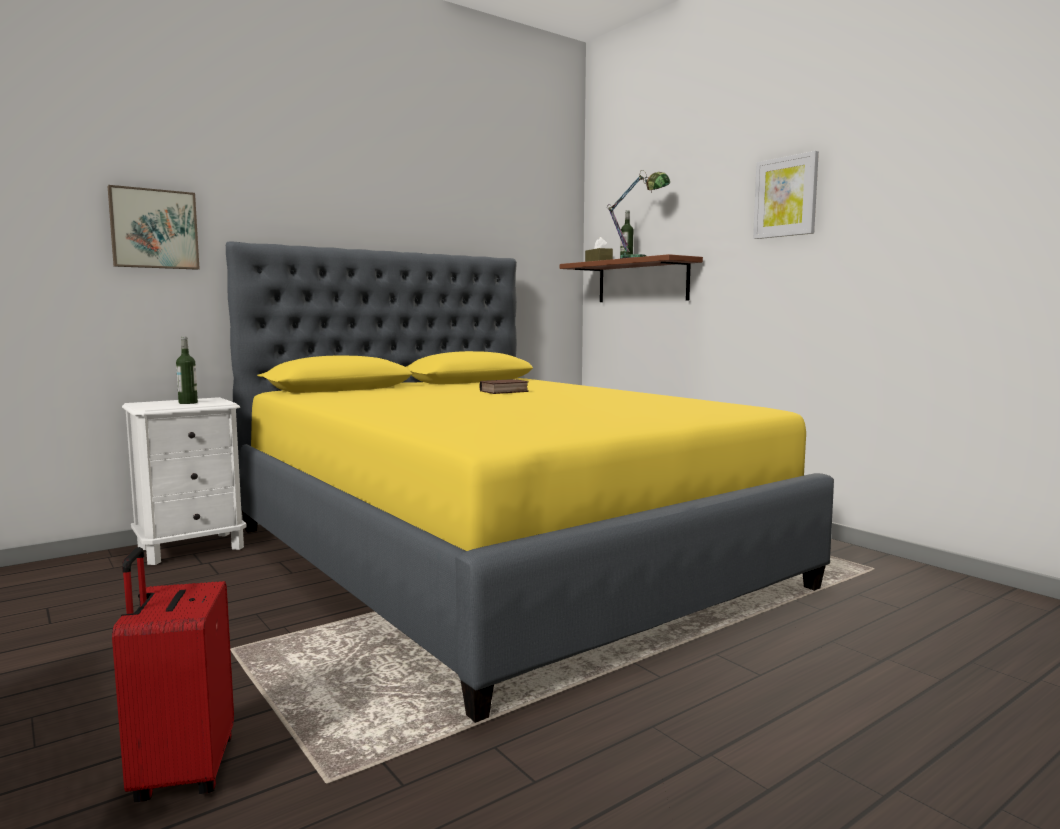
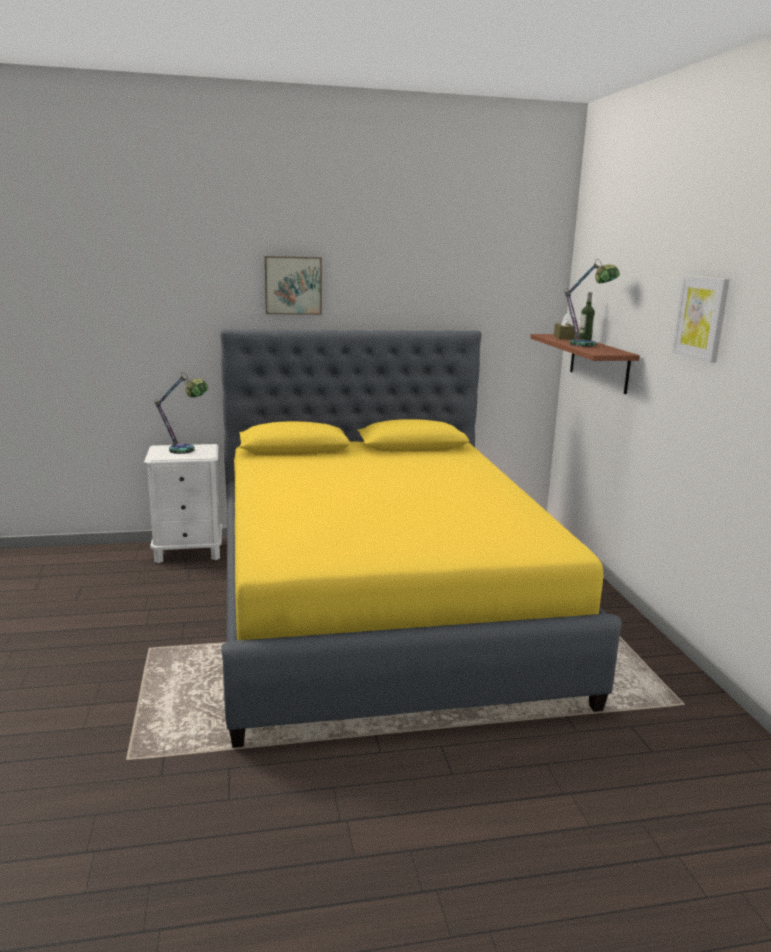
camera: 25 degrees right, 10 degrees up
(154, 229) = (172, 320): picture -> picture (293, 285)
(181, 772) = (69, 727): red suitcase -> none
(188, 403) = (186, 452): bottle -> table lamp
(504, 391) = (406, 475): book -> none

